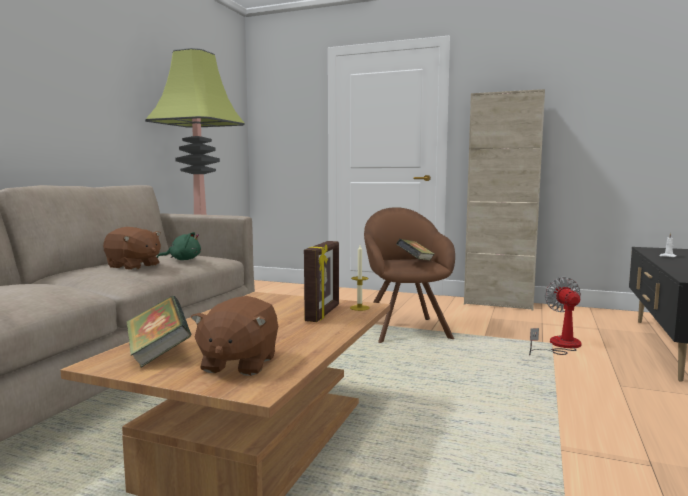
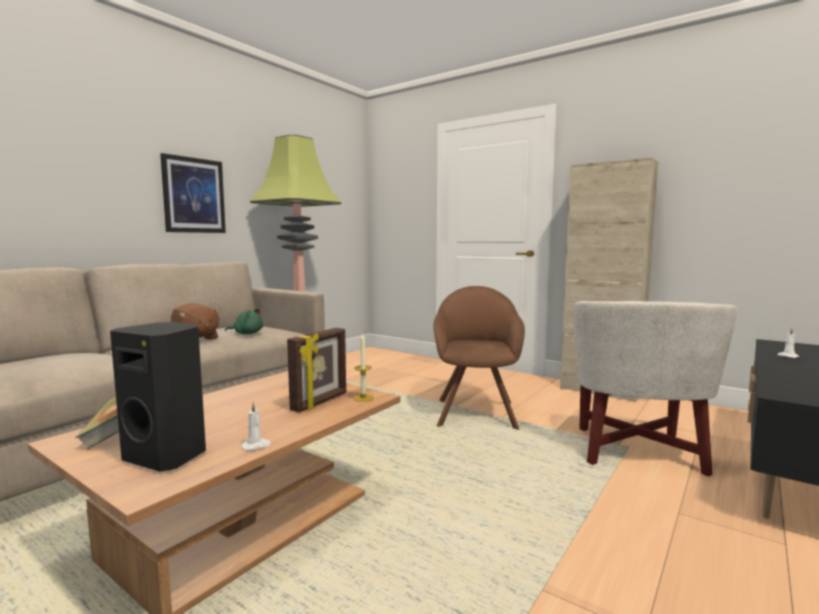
camera: 15 degrees right, 0 degrees up
(88, 110) = (194, 195): none -> picture
(238, 364) = (168, 456): brown plush toy -> black speaker
(313, 349) = (256, 446): none -> white candle
(415, 262) = (484, 345): book -> none
(559, 346) = (636, 450): fan -> white armchair

